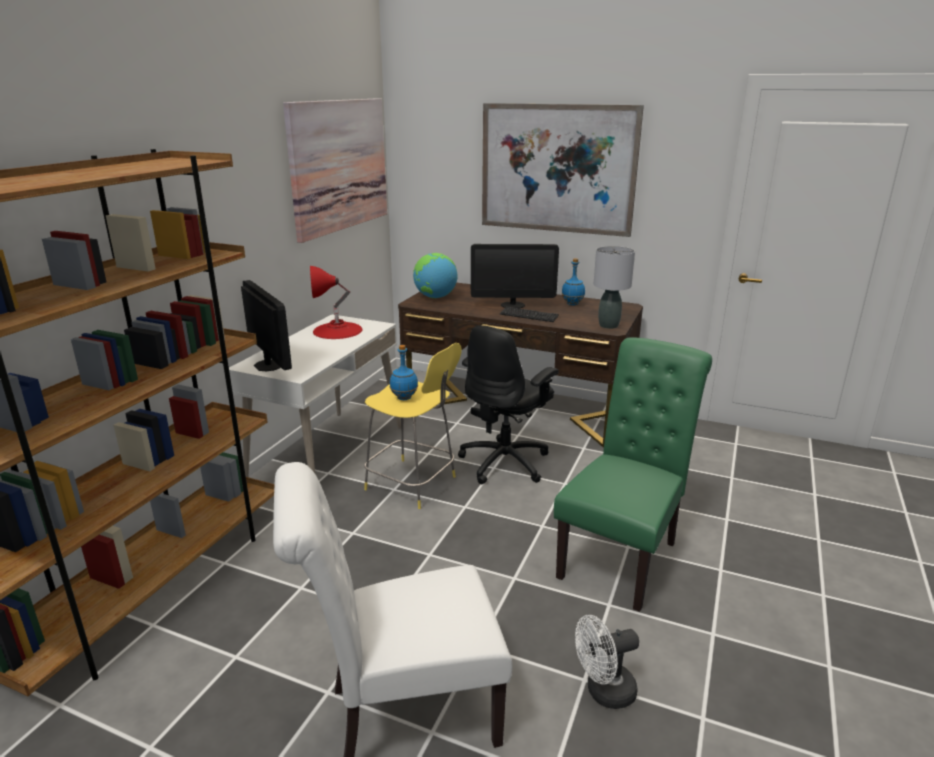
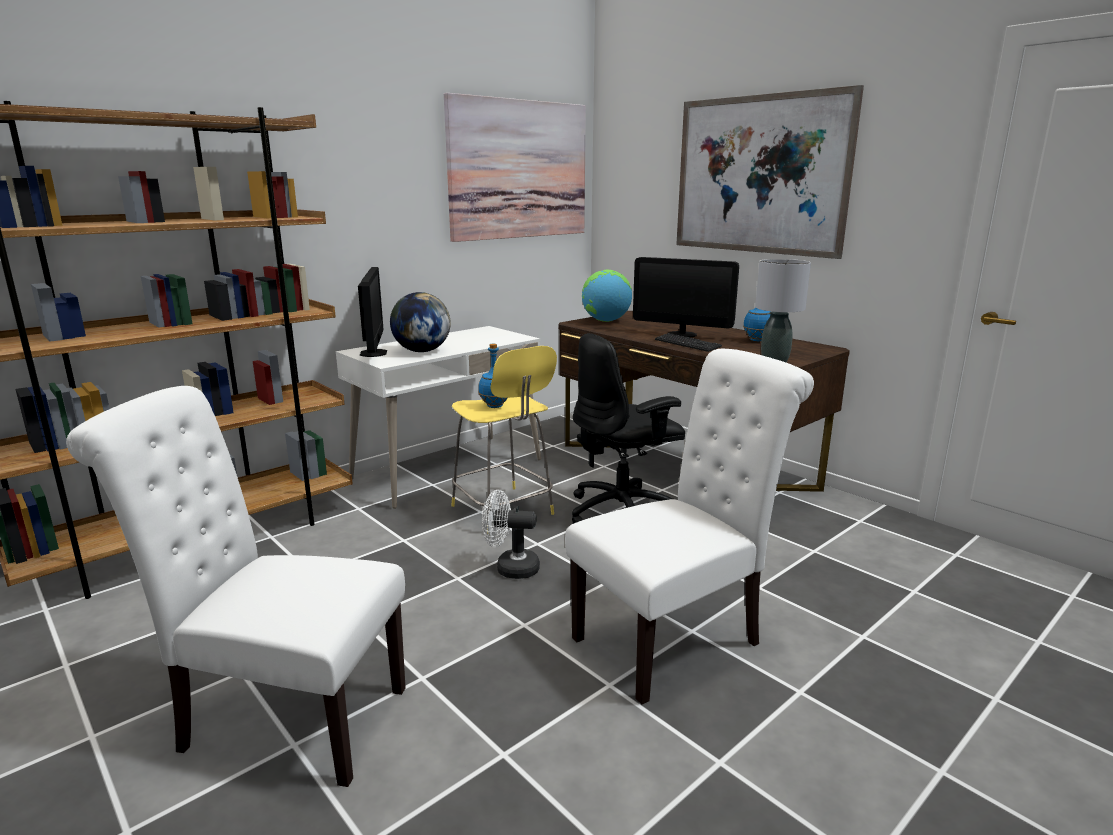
camera: 25 degrees right, 5 degrees down
(311, 356) = (422, 351): none -> globe
(337, 330) = (475, 337): red table lamp -> none
(604, 692) = (513, 776): white fan -> white fan (510, 568)
(622, 555) = (676, 638): green chair -> white chair

